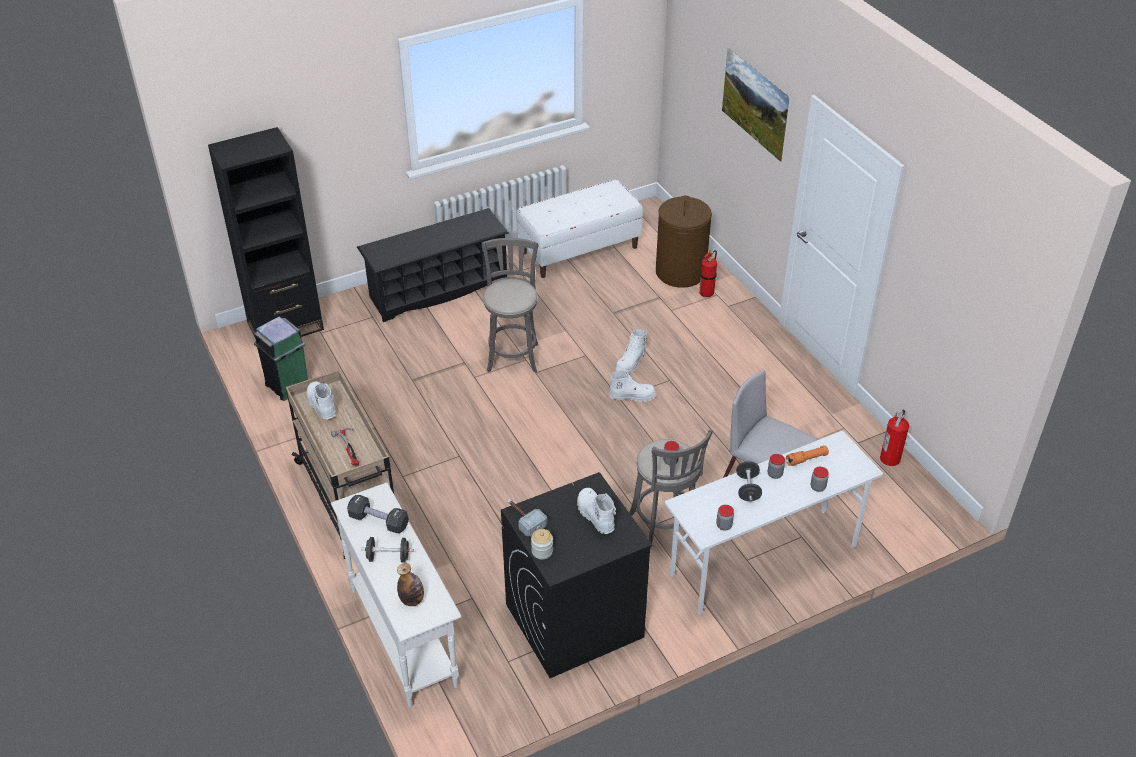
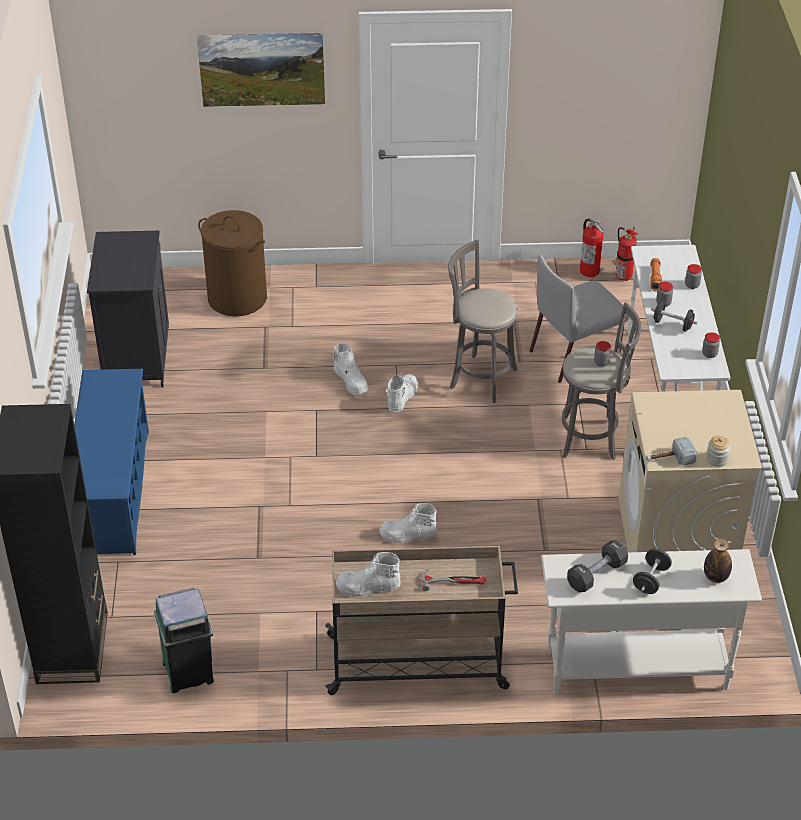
camera: 65 degrees left, 0 degrees up
(438, 290) = (114, 491): black shoe rack -> blue shoe rack
(513, 355) = (275, 464): grey stool -> grey stool (479, 377)
(573, 621) = (676, 539): black washing machine -> beige washing machine
(579, 250) = (137, 356): white bench -> black cabinet
(595, 516) = (688, 412): white boot -> white boot (408, 535)
(707, 293) = (285, 292): fire extinguisher -> fire extinguisher (622, 276)

